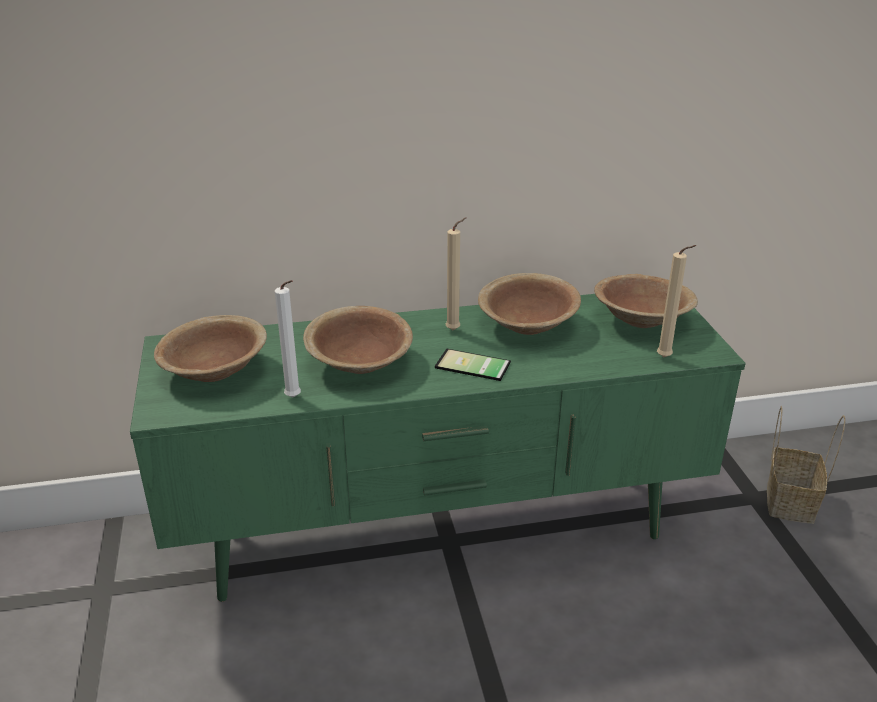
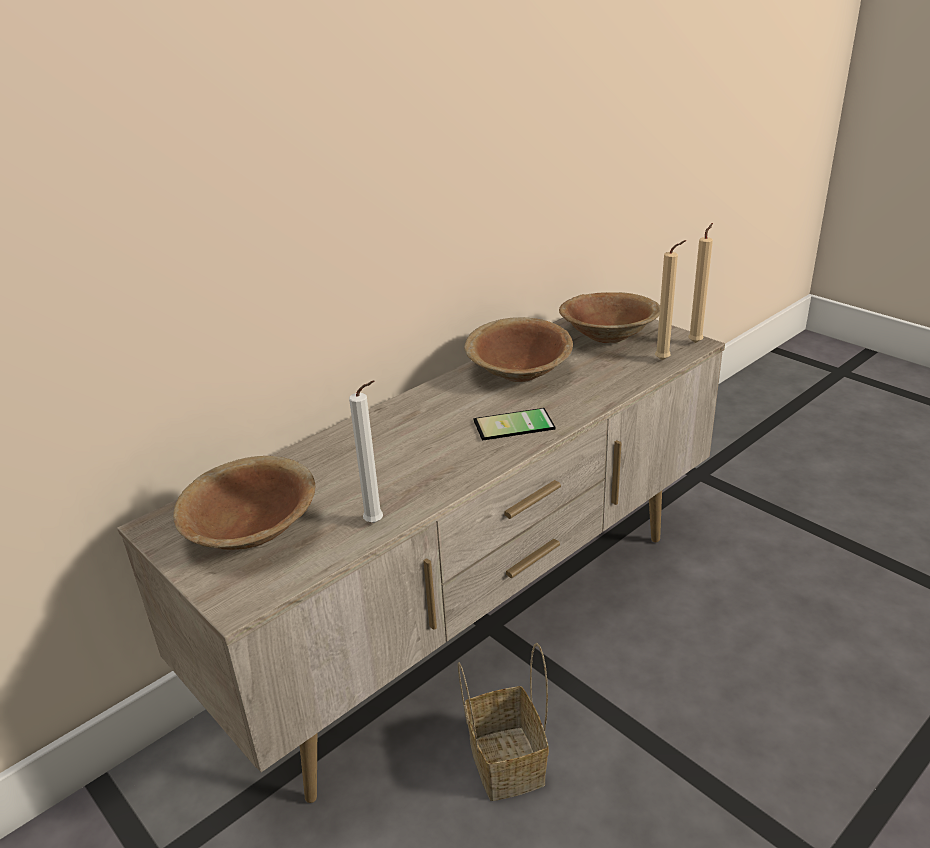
camera: 30 degrees left, 0 degrees up
(359, 362) = (402, 462): brown bowl -> none
(438, 535) = (475, 624): green tv stand -> beige tv stand
(455, 330) = (459, 399): beige candle -> beige candle (696, 342)
(788, 500) = (723, 466): basket -> basket (504, 760)

